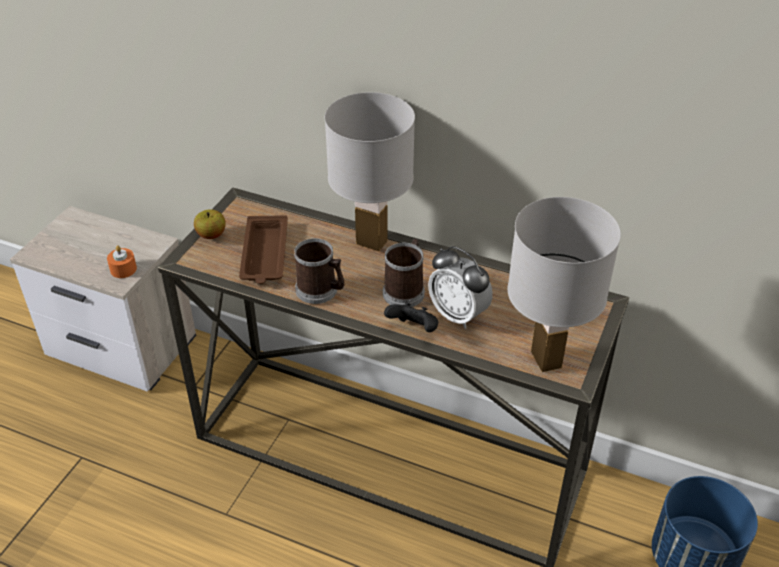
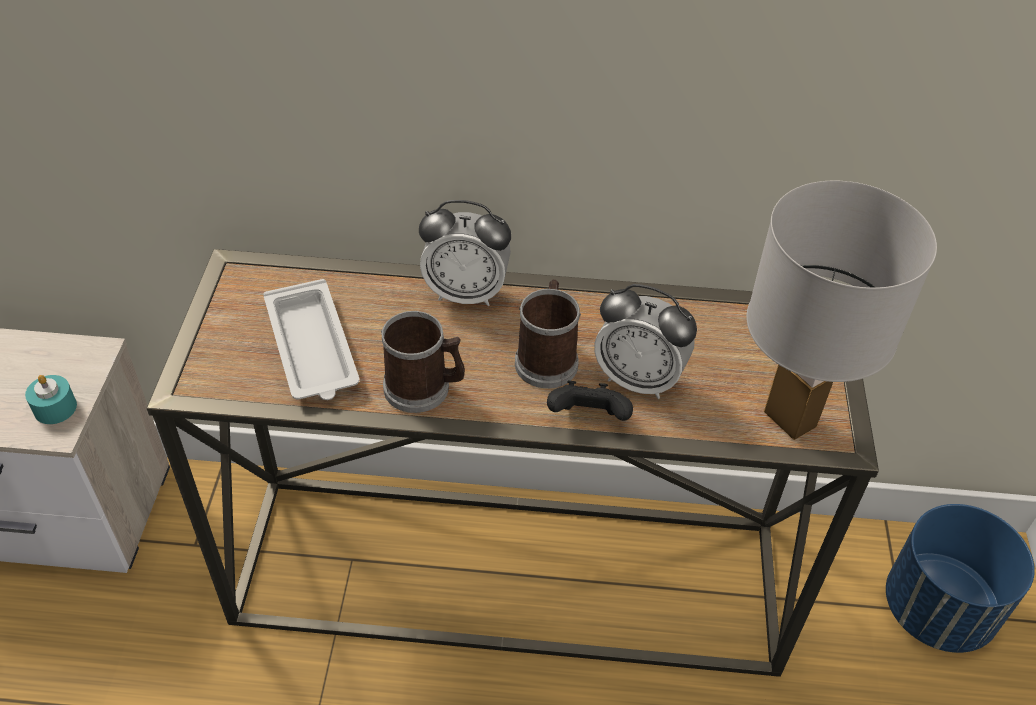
camera: 20 degrees left, 5 degrees up
(123, 269) = (55, 408): orange candle -> turquoise candle
(211, 235) = (213, 334): apple -> none
(264, 255) = (312, 349): brown tray -> white tray
(372, 242) = (466, 293): white table lamp -> alarm clock

